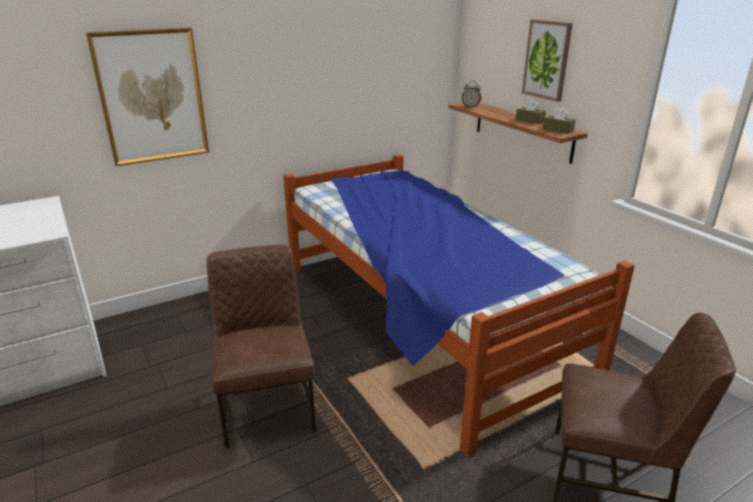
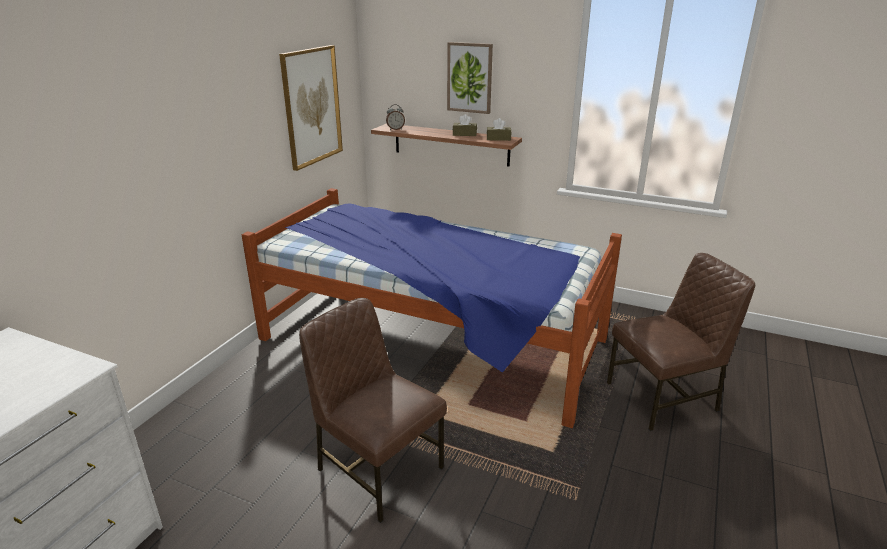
camera: 35 degrees left, 0 degrees up
(152, 97) = (102, 170): picture -> picture (311, 106)

